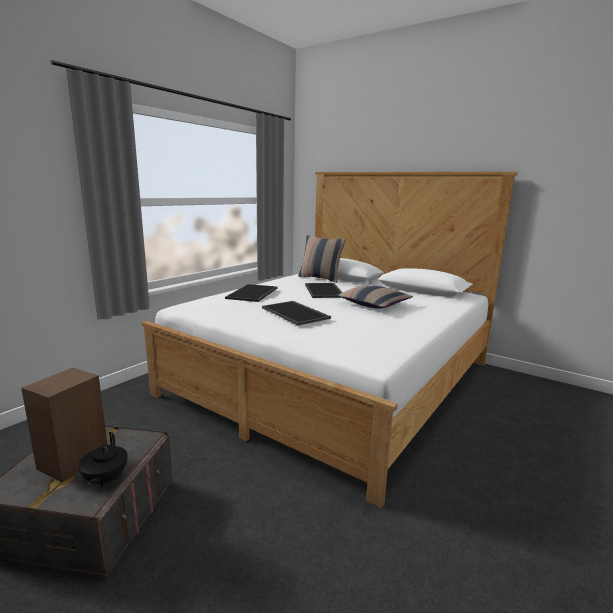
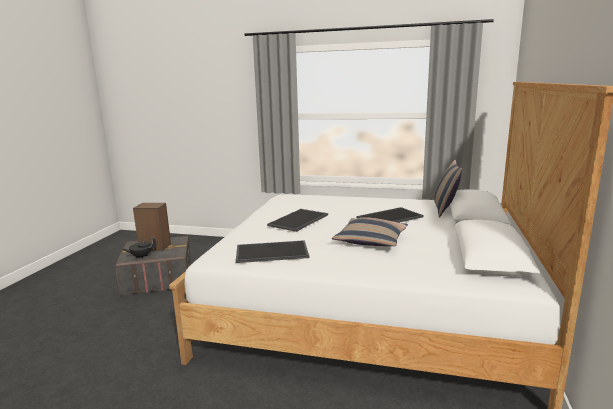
camera: 70 degrees right, 0 degrees up
(253, 293) = (335, 201): tray -> tray (271, 252)

